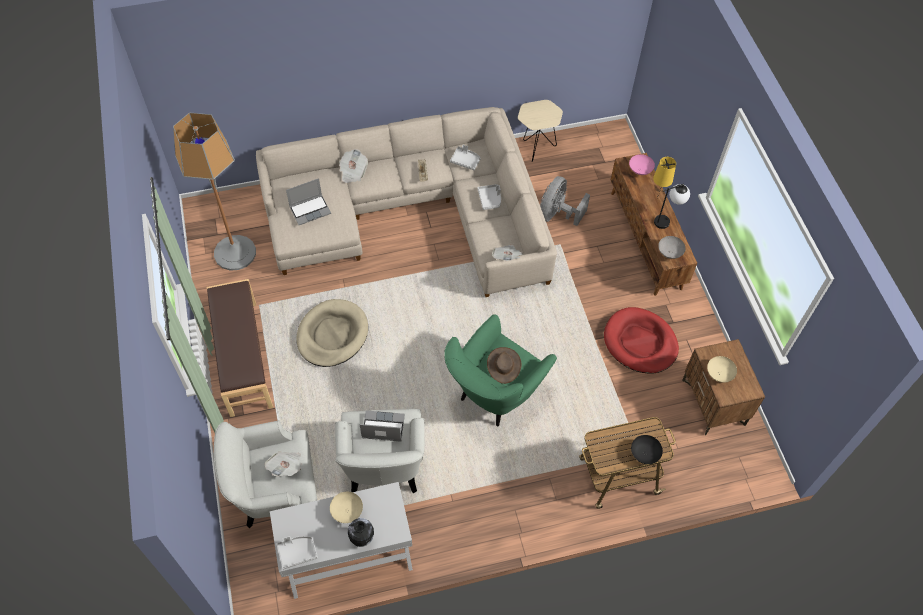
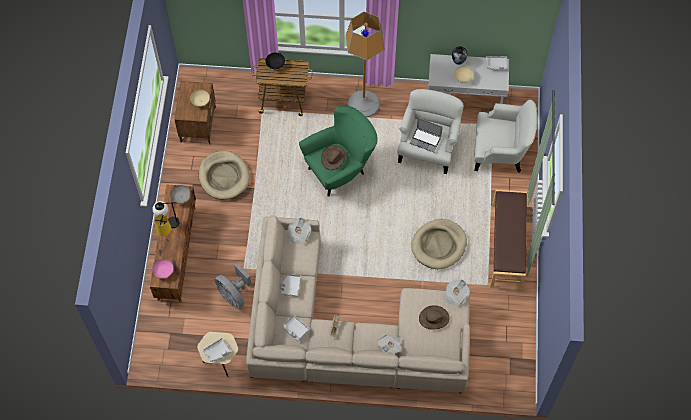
camera: 160 degrees left, 5 degrees up
(235, 253) = (498, 336): floor lamp -> floor lamp (363, 104)
(286, 467) = (492, 134): newspaper -> newspaper (455, 295)
(310, 210) = (434, 318): laptop -> brown hat
(538, 110) = (217, 352): none -> grey tray
(557, 214) = (234, 295): grey fan -> grey fan turned 90 degrees clockwise
(640, 342) = (224, 176): red dog bed -> beige dog bed

